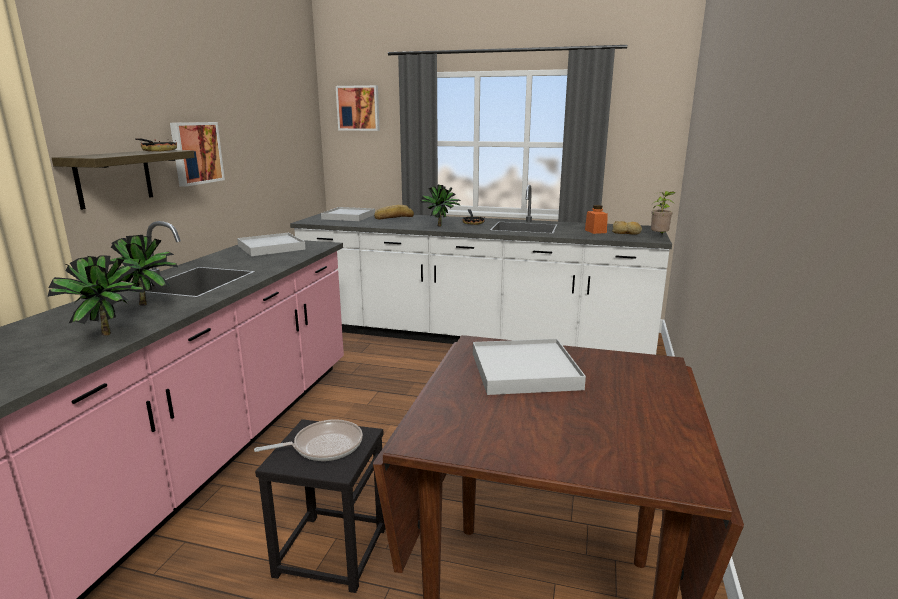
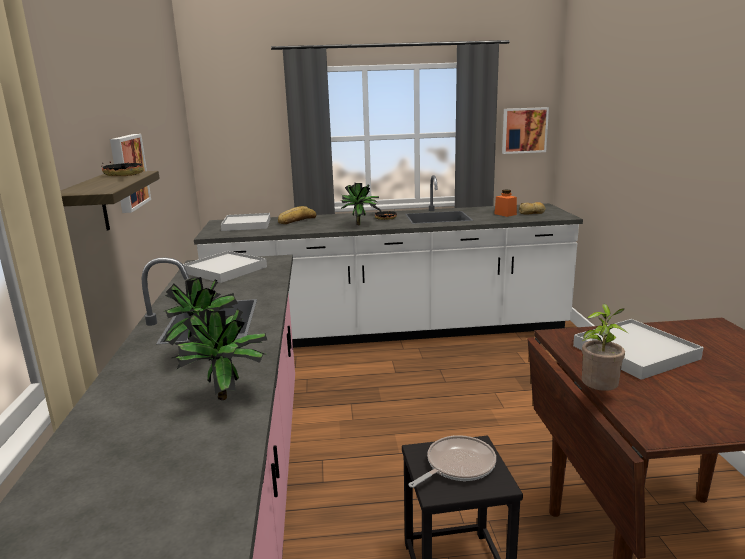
camera: 20 degrees left, 0 degrees up
(358, 108) = (234, 106): picture -> picture (524, 130)
(659, 237) = (563, 213): potted plant -> potted plant (598, 394)

